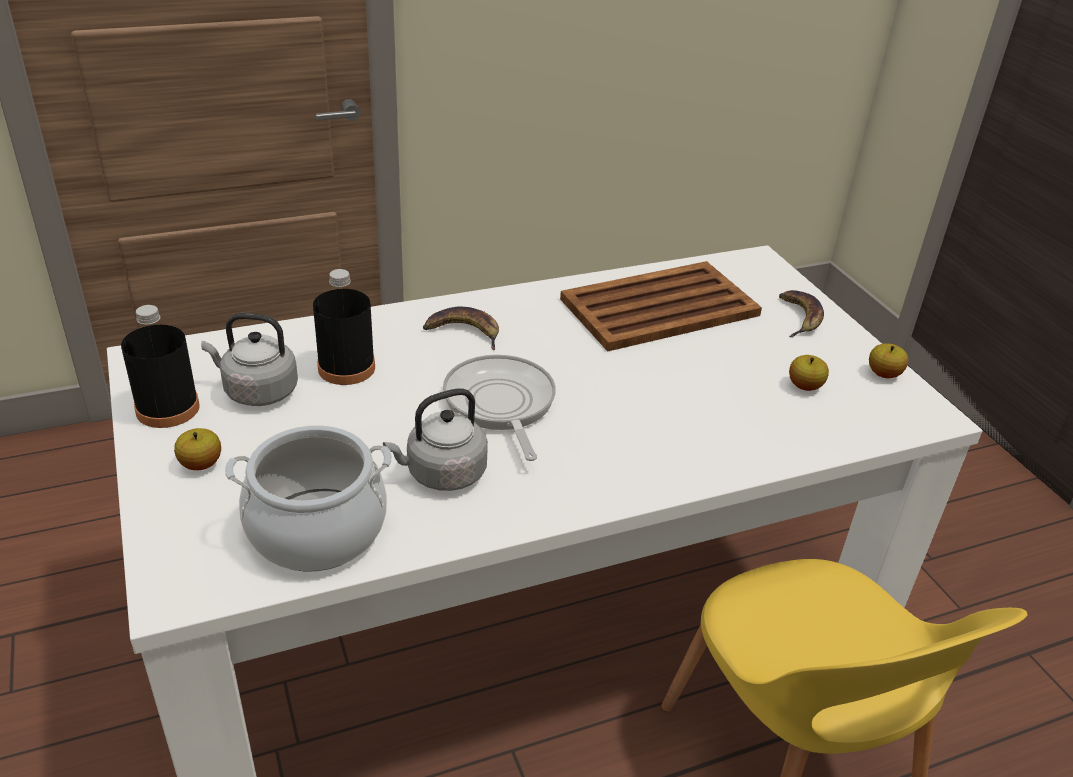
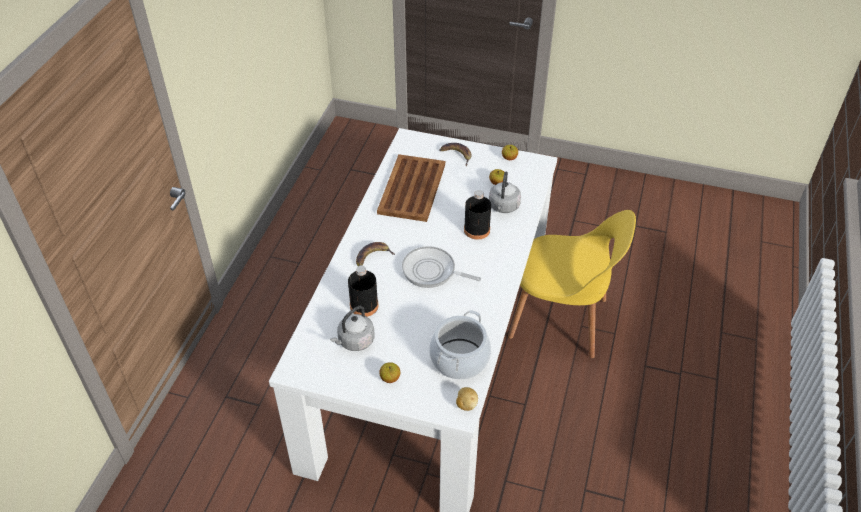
camera: 50 degrees left, 10 degrees up
(168, 409) = (340, 375): black bottle -> black bottle (477, 230)
(202, 592) = (466, 404): none -> potato
(442, 474) = (458, 309): grey kettle -> grey kettle (503, 207)

